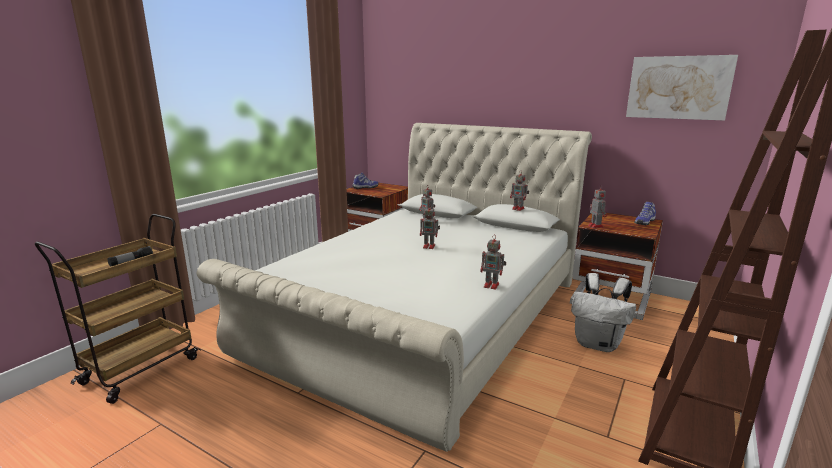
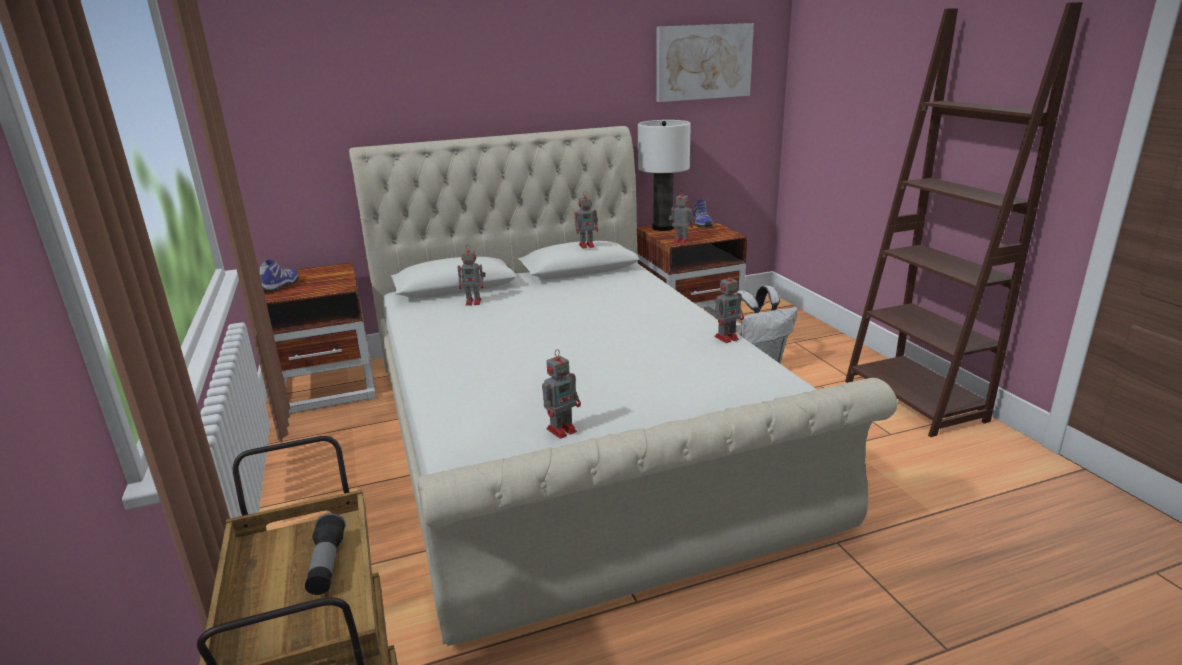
camera: 50 degrees left, 5 degrees up
(429, 246) = (569, 329): toy robot -> toy robot (562, 429)
(608, 216) = (663, 228): none -> white table lamp

